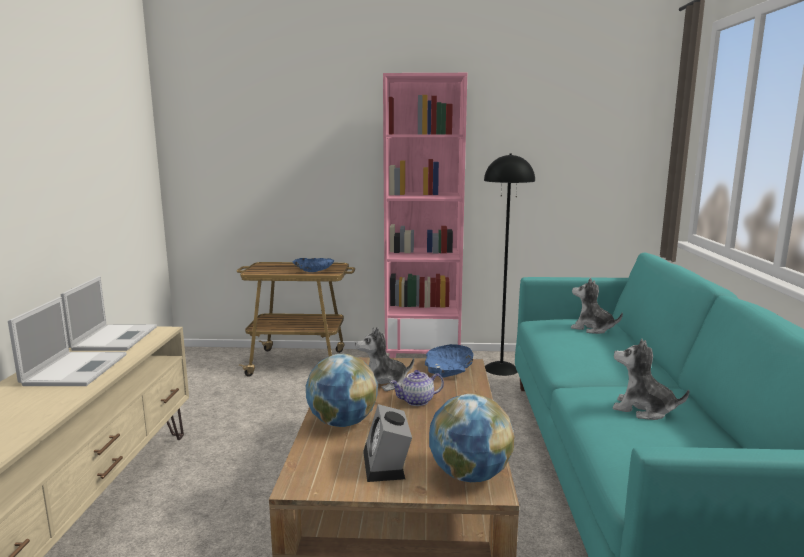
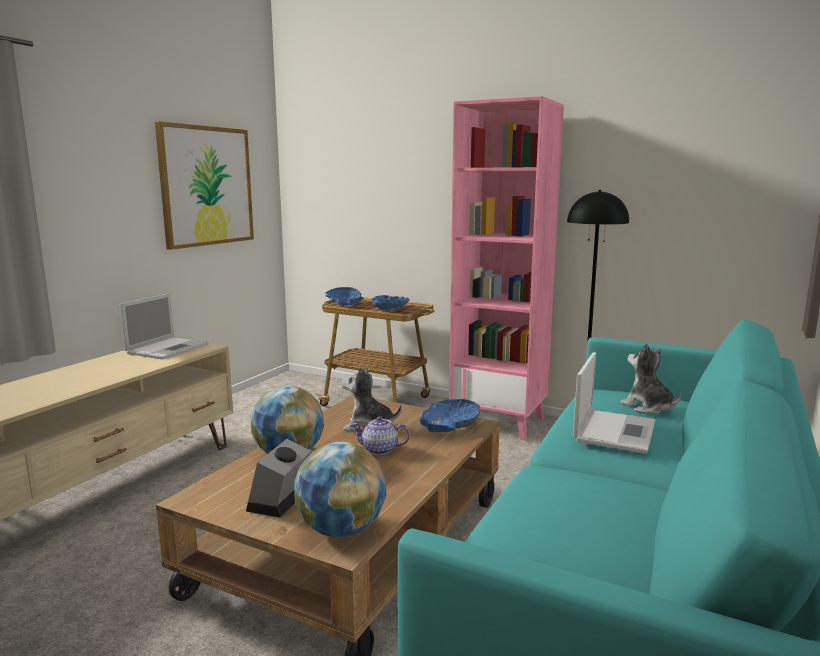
camera: 25 degrees right, 0 degrees up
(76, 369) = (111, 368): laptop -> laptop (614, 430)
(101, 153) = (207, 186): none -> picture
(261, 269) = (345, 303): none -> blue bowl
(643, 409) = (582, 506): plush toy -> none

